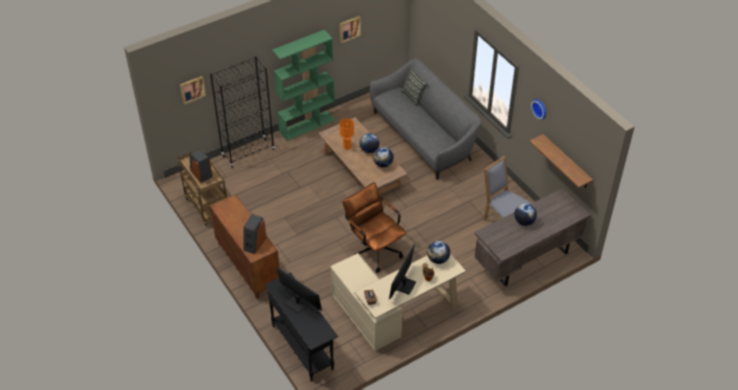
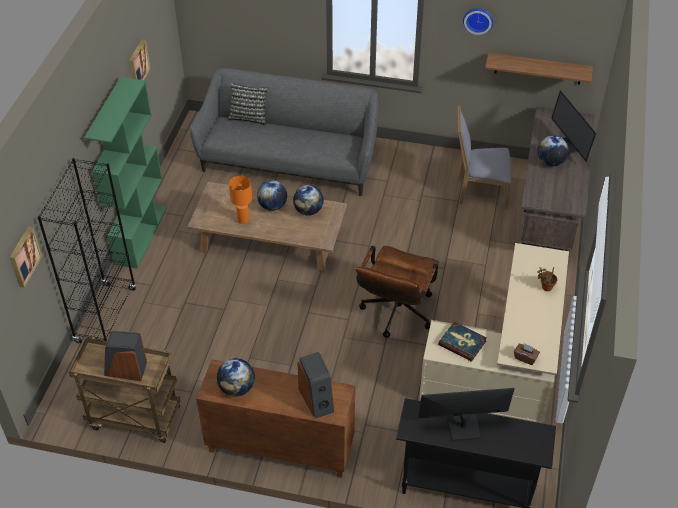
camera: 45 degrees left, 0 degrees up
(357, 273) = (462, 343): none -> book
(374, 249) = (395, 315): brown office chair -> brown office chair turned 75 degrees counterclockwise
(404, 285) = (534, 313): monitor -> monitor (572, 144)
(438, 259) = (528, 260): globe -> globe (237, 388)

